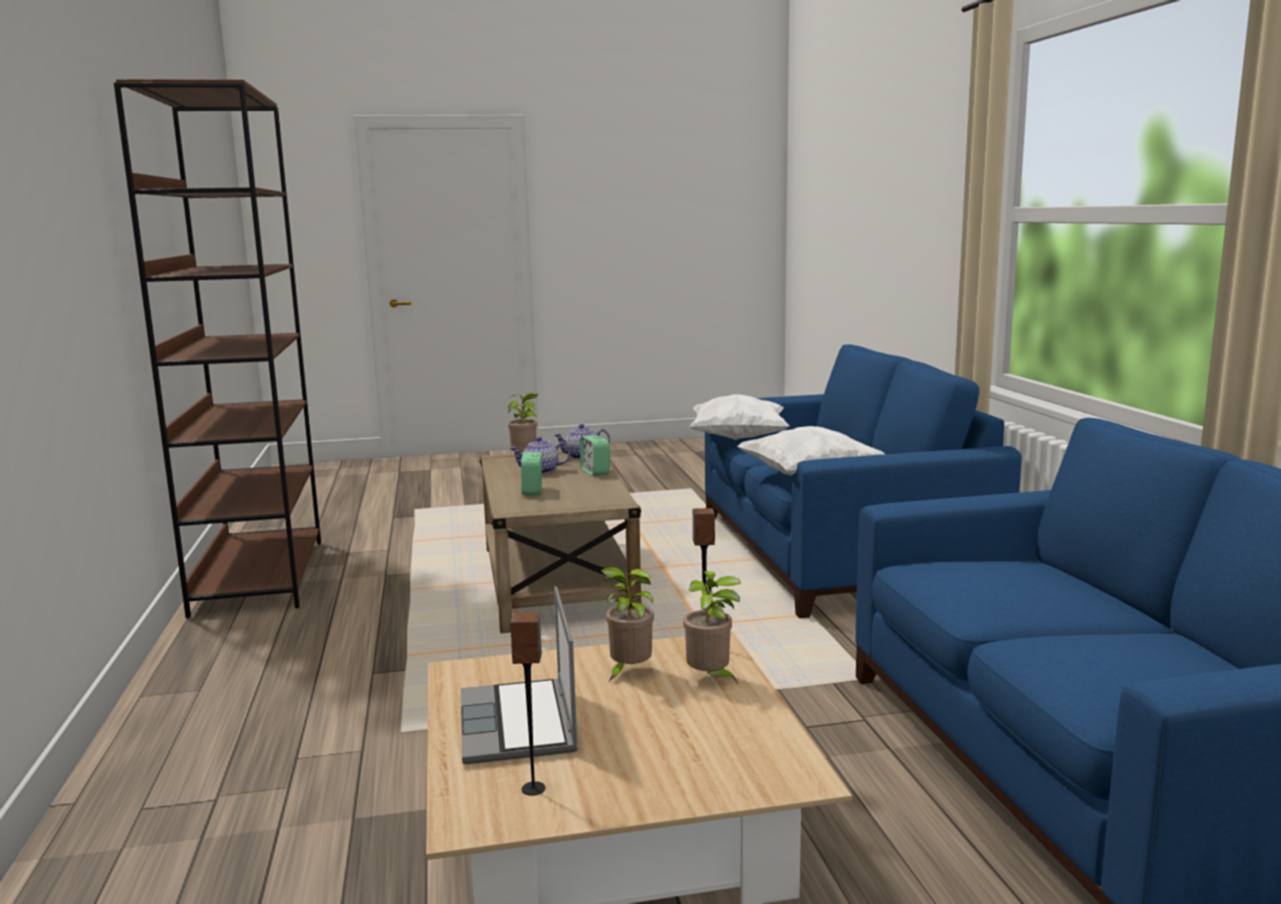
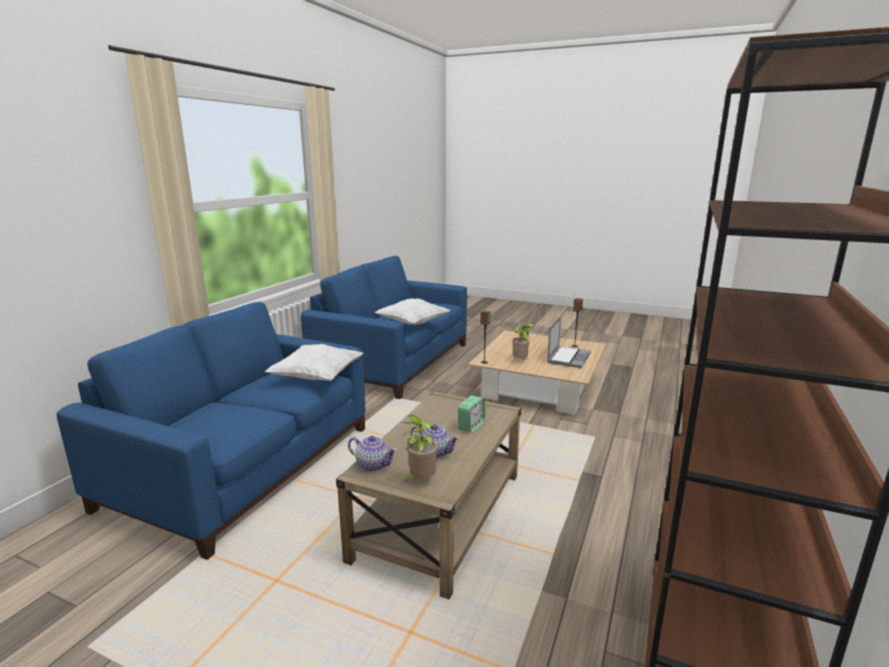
camera: 145 degrees left, 5 degrees up
(595, 472) = (401, 435): alarm clock -> none
(711, 679) = (499, 353): potted plant -> none
(738, 438) = (235, 435): white pillow -> white pillow (412, 324)

